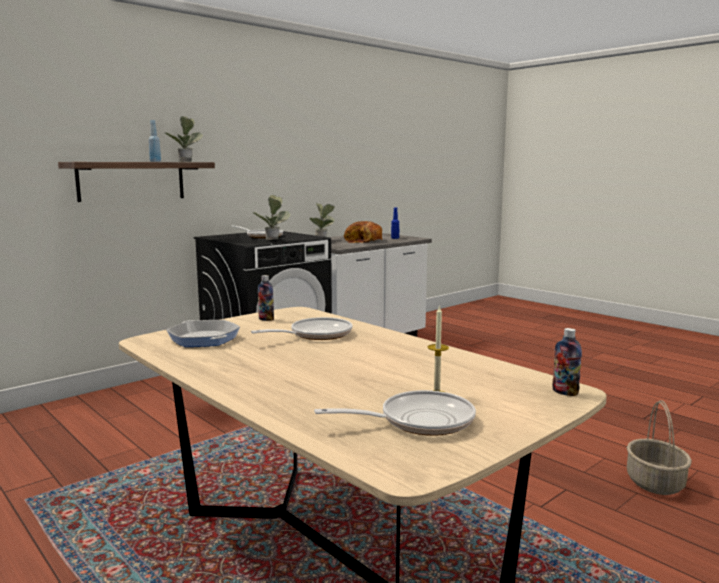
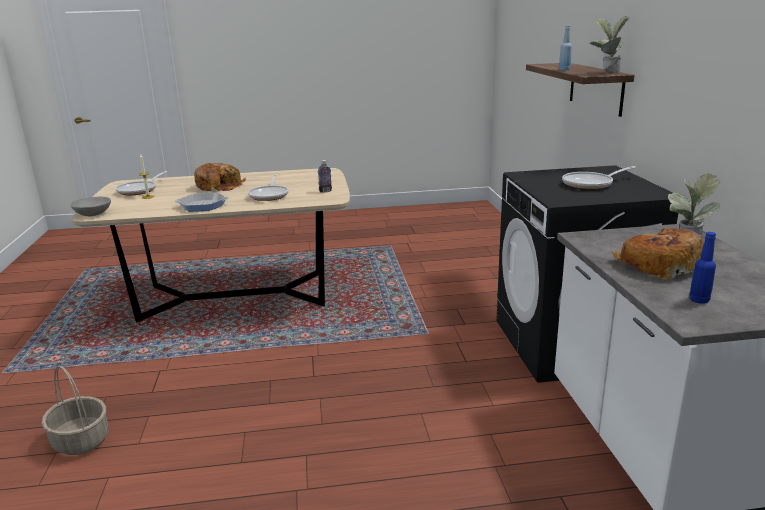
camera: 125 degrees right, 10 degrees up
(204, 339) = (308, 178): frying pan -> frying pan (202, 206)
(273, 241) = (536, 183): potted plant -> none
(307, 372) = (219, 186): none -> bread
(565, 392) = (93, 214): bottle -> grey bowl

